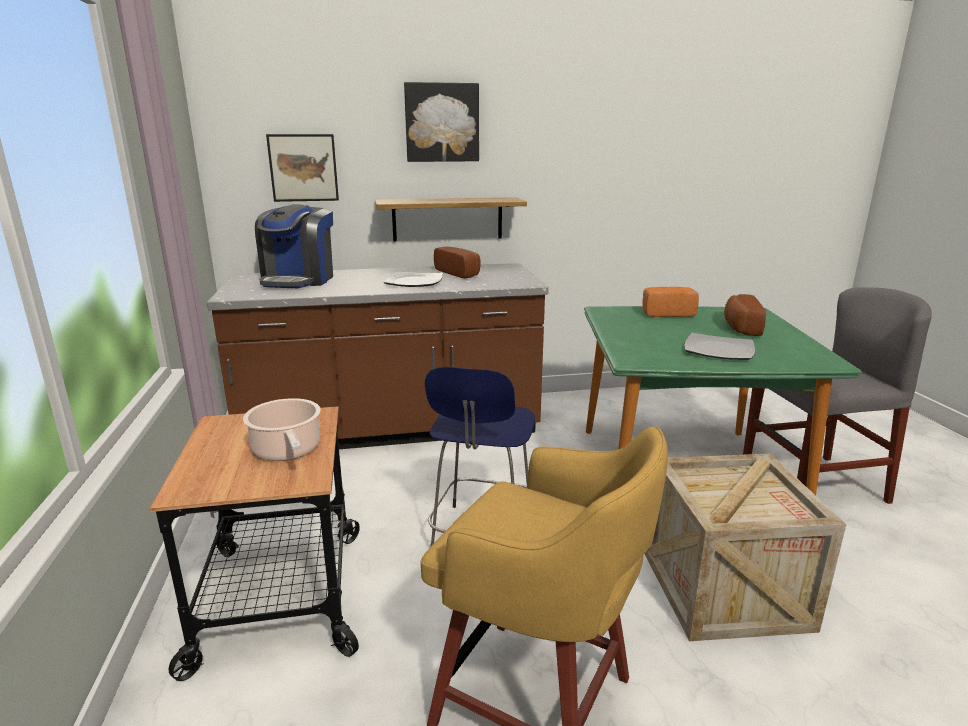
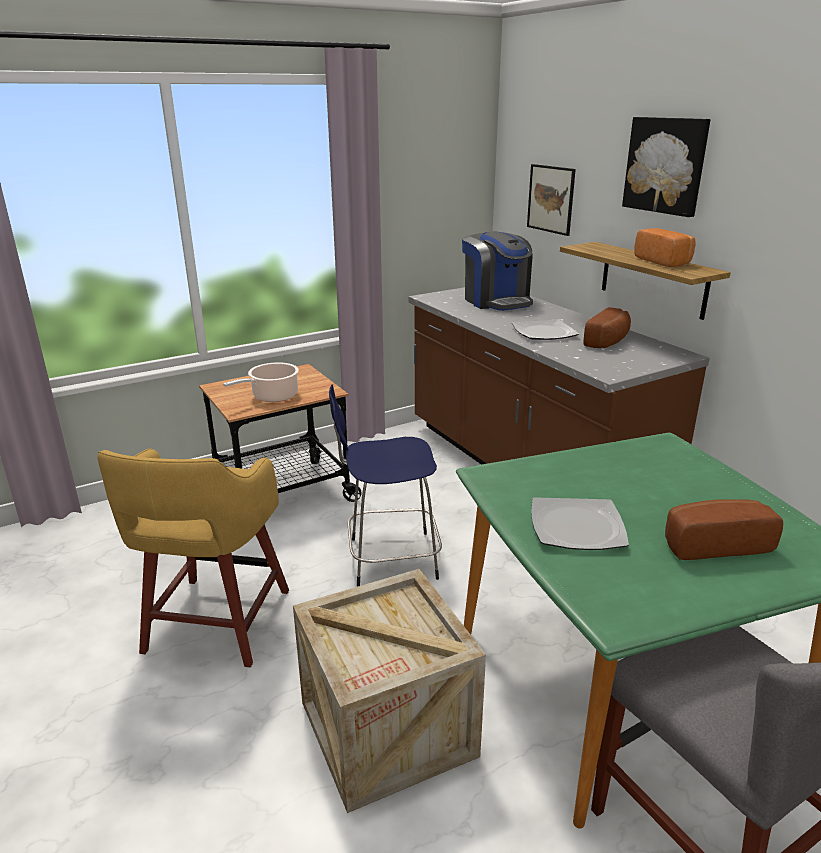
camera: 70 degrees right, 5 degrees up
(299, 280) = (496, 301): coffee machine -> coffee machine turned 105 degrees counterclockwise
(666, 313) = (710, 485): bread -> bread (664, 261)

